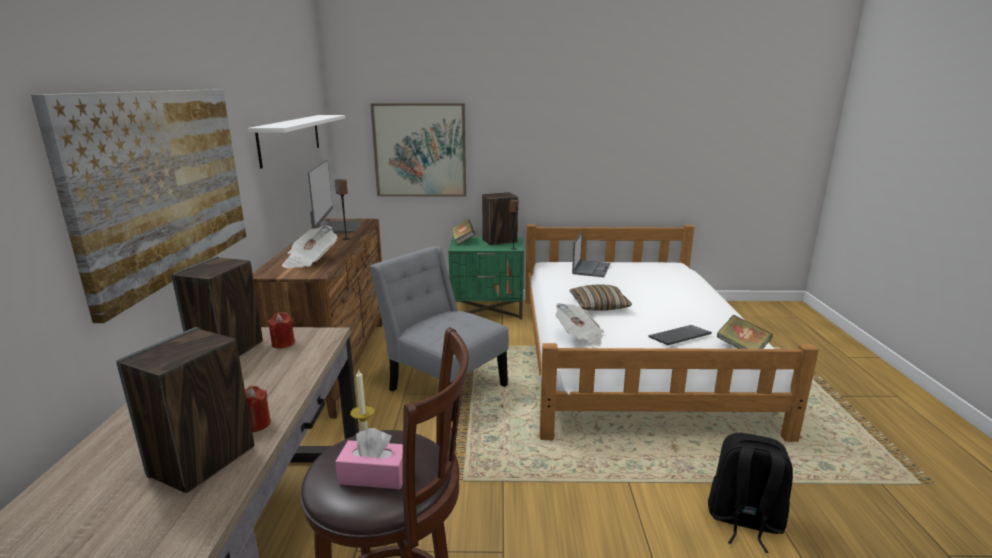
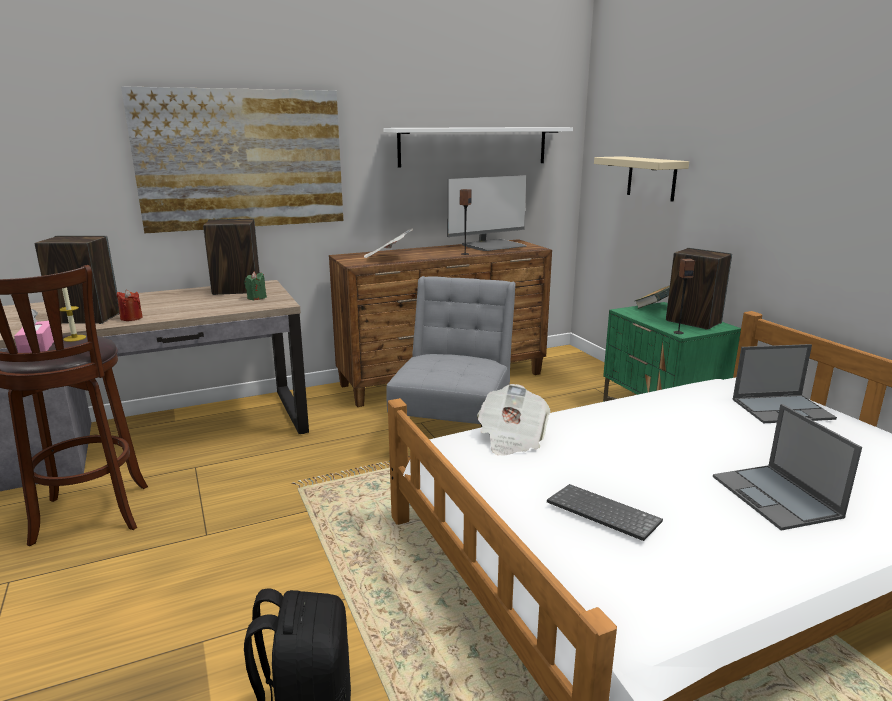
camera: 65 degrees right, 0 degrees up
(283, 343) = (256, 298): red candle -> green candle
(420, 150) = (651, 178): picture -> beige shelf
(599, 305) = (637, 436): pillow -> none
(677, 298) = (776, 497): none -> laptop
(741, 348) = (629, 584): book -> none

